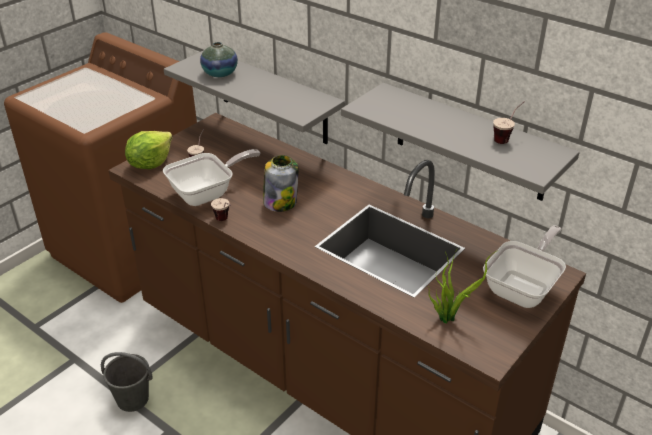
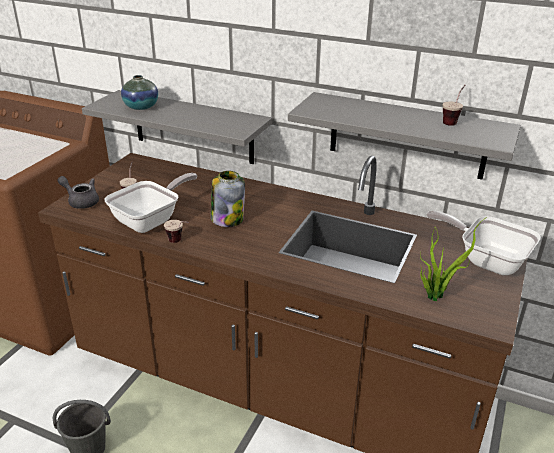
camera: 15 degrees left, 5 degrees down
(150, 163) = (81, 201): lettuce -> grey teapot
(524, 288) = (486, 260): frying pan -> frying pan turned 75 degrees counterclockwise

